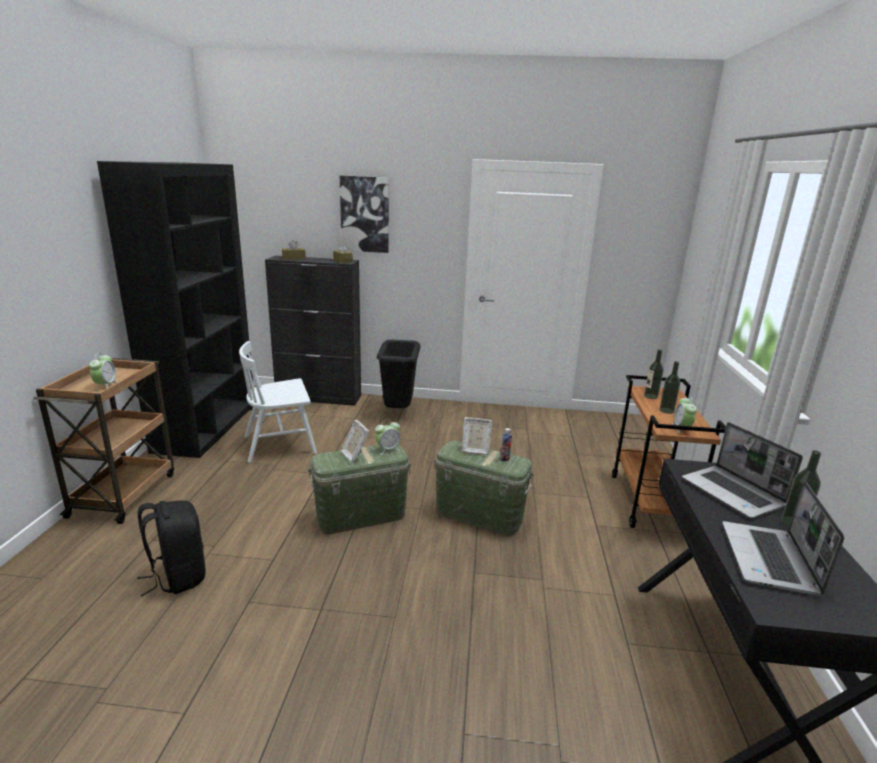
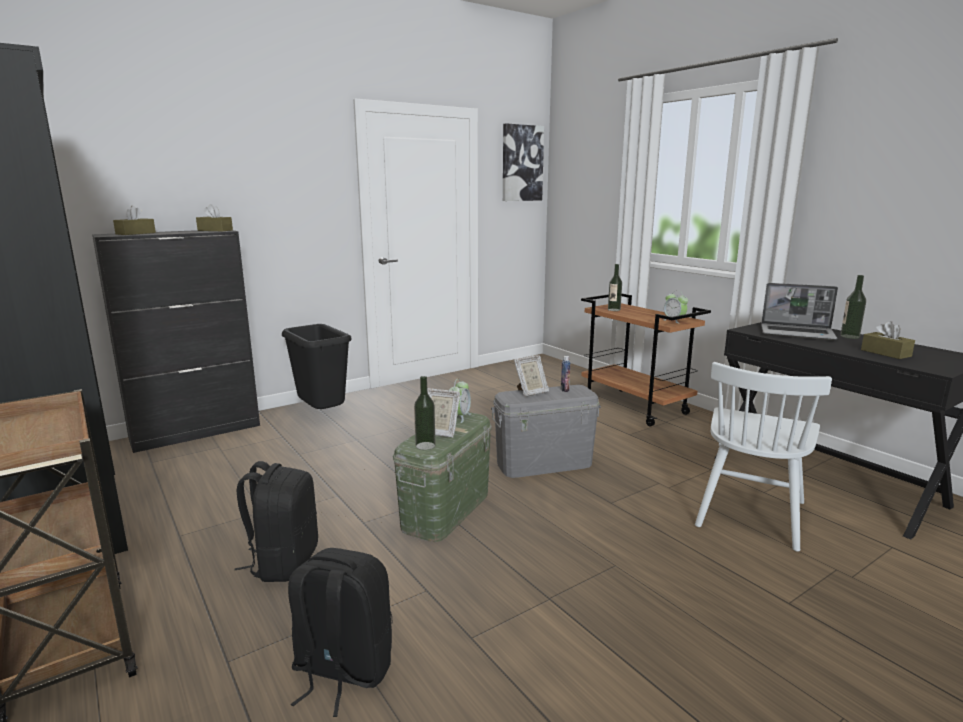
camera: 40 degrees left, 5 degrees down
(105, 385) = (41, 439): alarm clock -> none
(241, 501) = (284, 562): none -> black backpack
(280, 444) = (229, 491): white chair -> white chair (750, 513)
(365, 214) = (227, 167): picture -> picture (521, 163)
(479, 515) = (544, 463): green storage box -> grey storage box
(666, 410) = (642, 314): bottle -> bottle (425, 446)
(770, 560) = (885, 353): laptop -> brown tissue box

